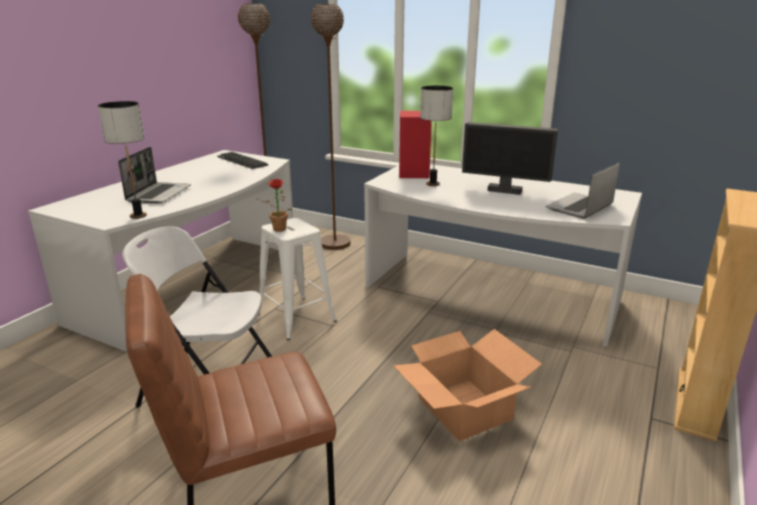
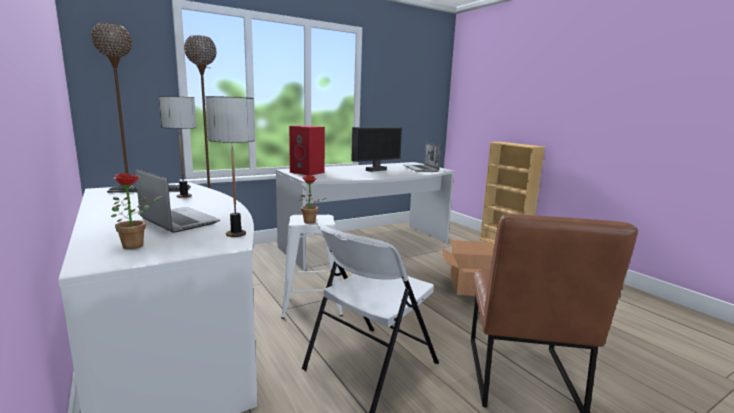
camera: 60 degrees left, 10 degrees down
(94, 204) = (138, 245): none -> potted plant
(433, 184) = (338, 174): table lamp -> table lamp (184, 196)

